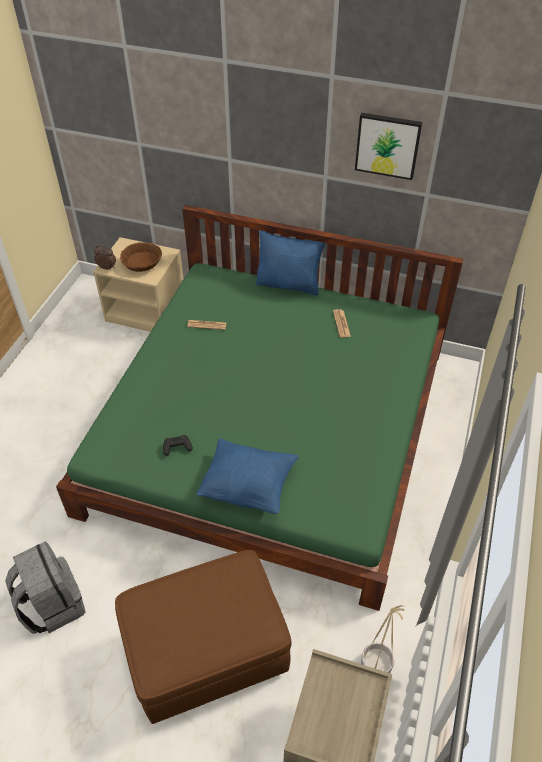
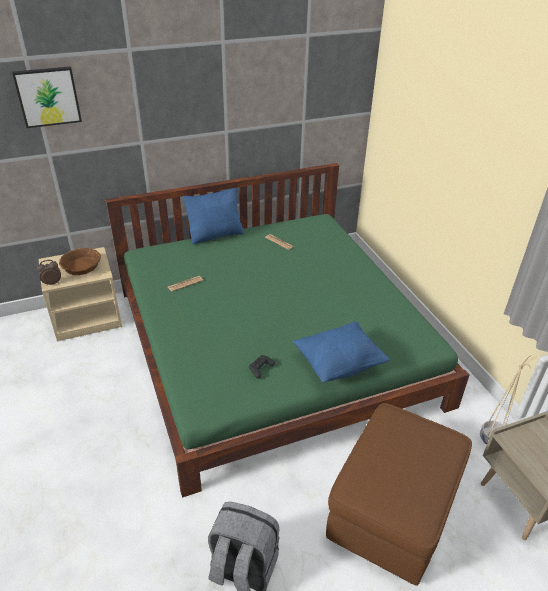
camera: 40 degrees left, 10 degrees down
(387, 145) = (272, 88): picture -> picture (48, 96)

